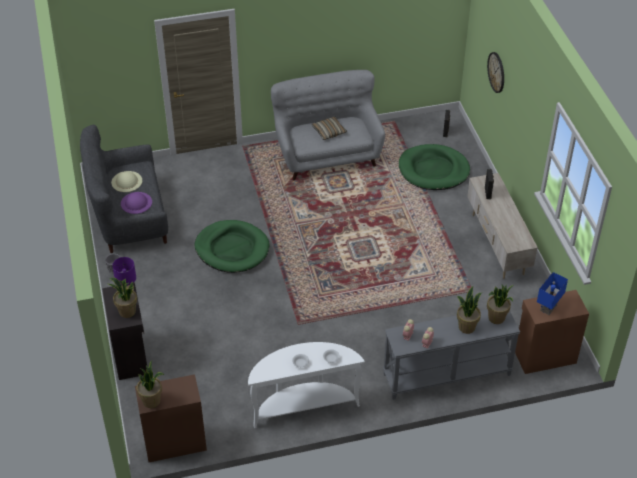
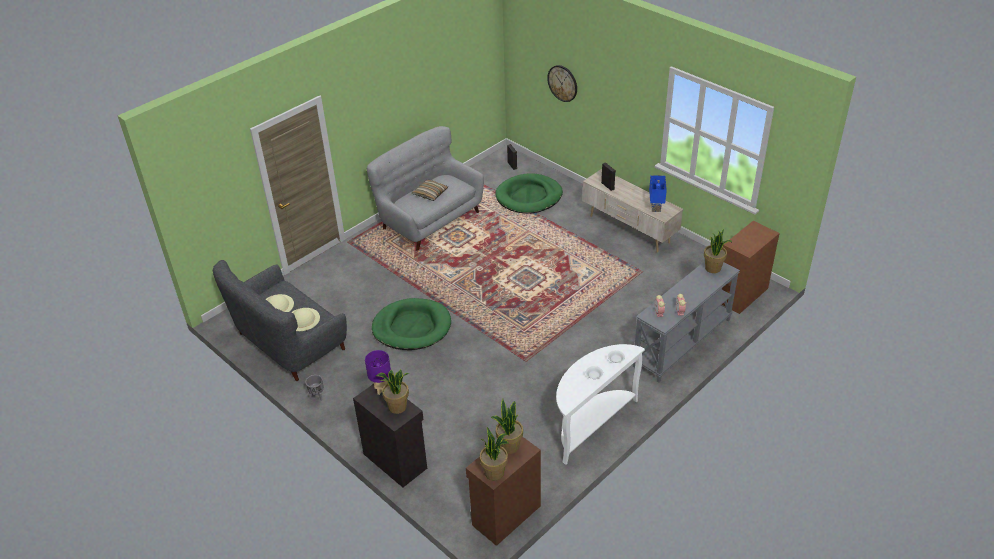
camera: 30 degrees left, 5 degrees down
(136, 202) = (302, 319): purple hat -> beige hat
(466, 327) = (697, 285): potted plant -> potted plant (509, 446)
(547, 307) = (746, 241): blue table lamp -> blue table lamp (655, 207)

